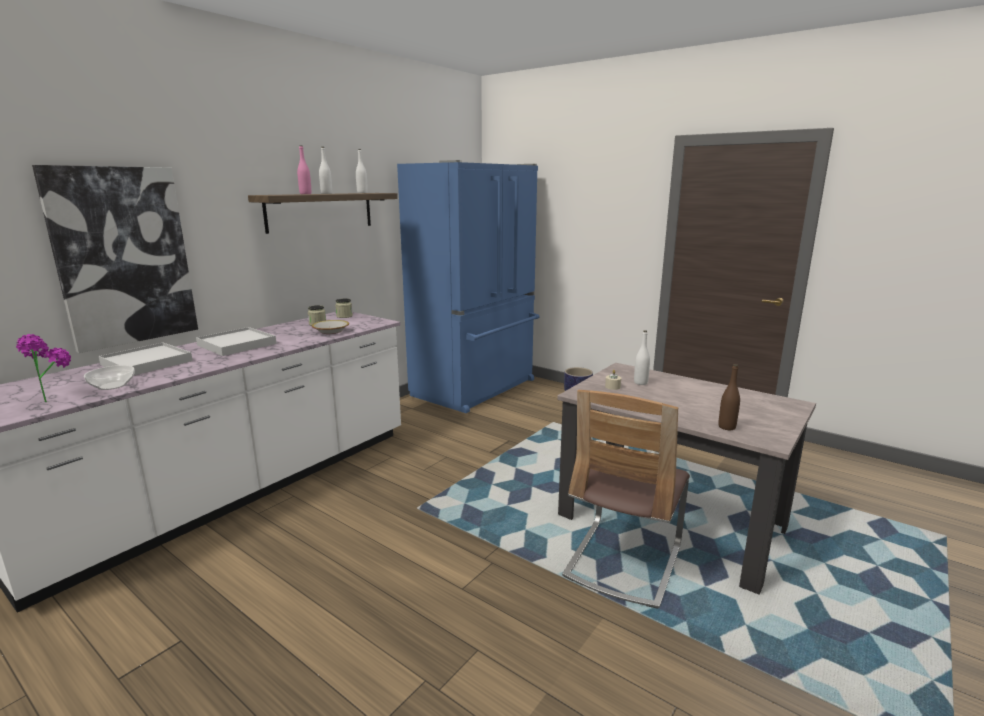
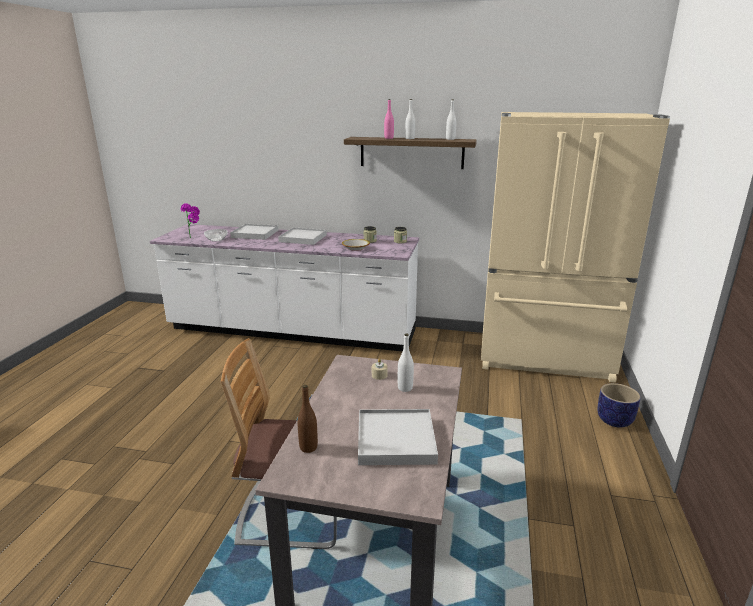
camera: 65 degrees right, 5 degrees up
(123, 256) = (270, 170): picture -> none
(476, 388) = (545, 358): blue fridge -> beige fridge
(720, 398) = (395, 440): none -> white tray

